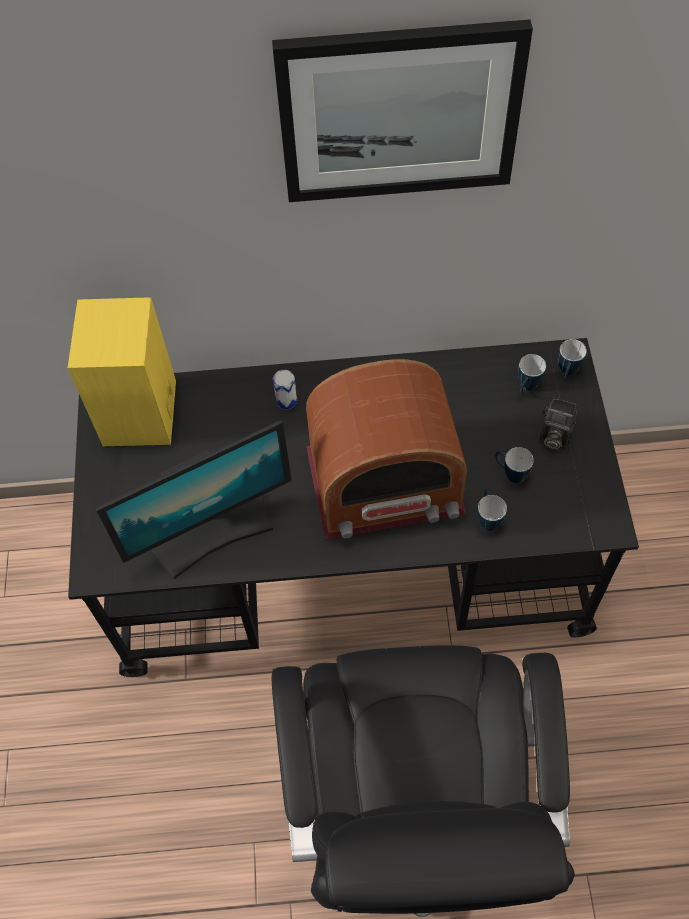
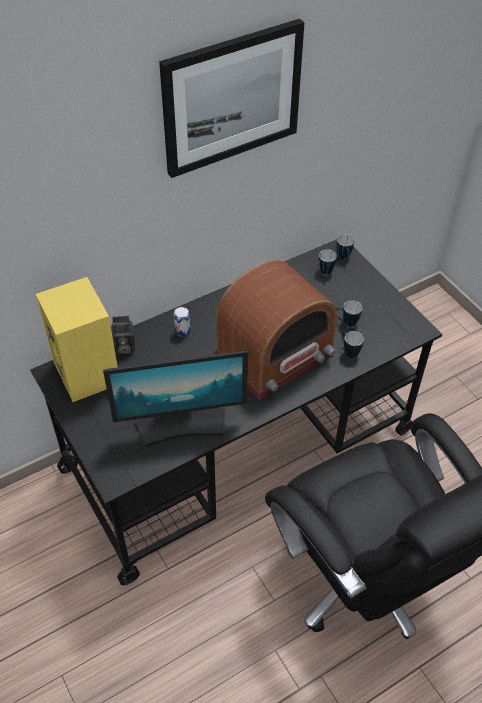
camera: 30 degrees left, 10 degrees down
(212, 532) = (181, 424): monitor -> monitor turned 45 degrees clockwise
(552, 438) = (358, 295): camera -> camera (123, 347)

